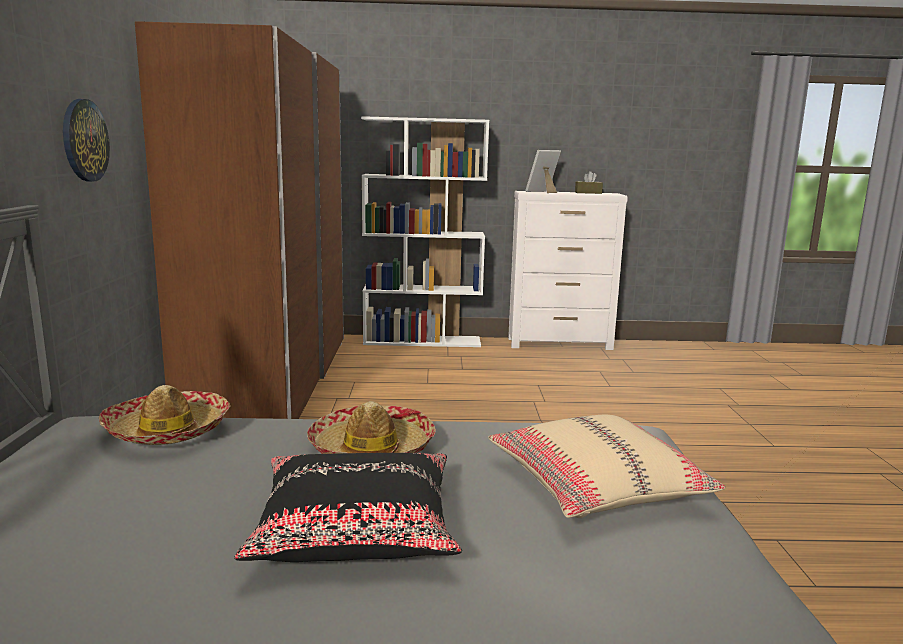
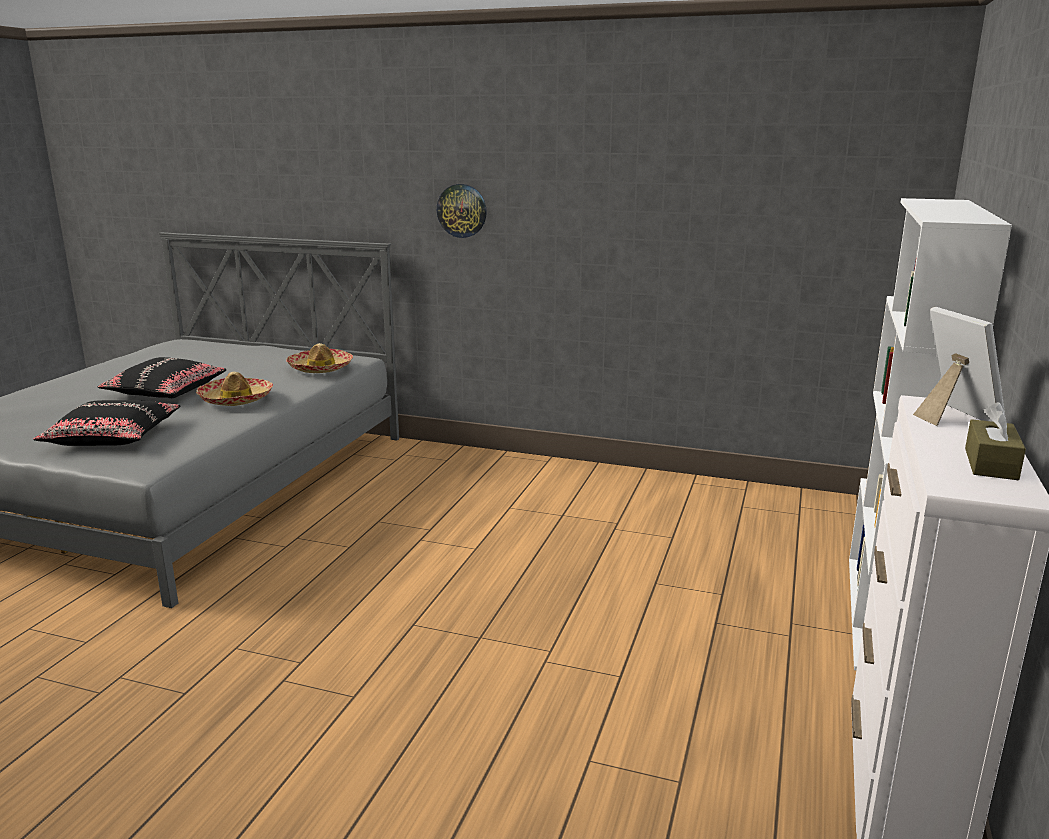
camera: 110 degrees right, 5 degrees up
(273, 382) = (681, 495): brown wardrobe -> none
(596, 485) = (113, 436): beige pillow -> black pillow

